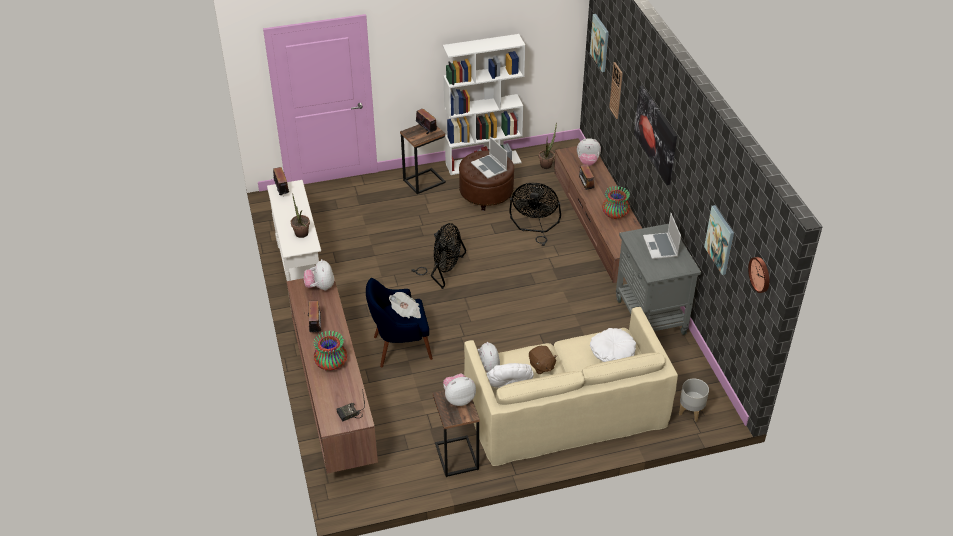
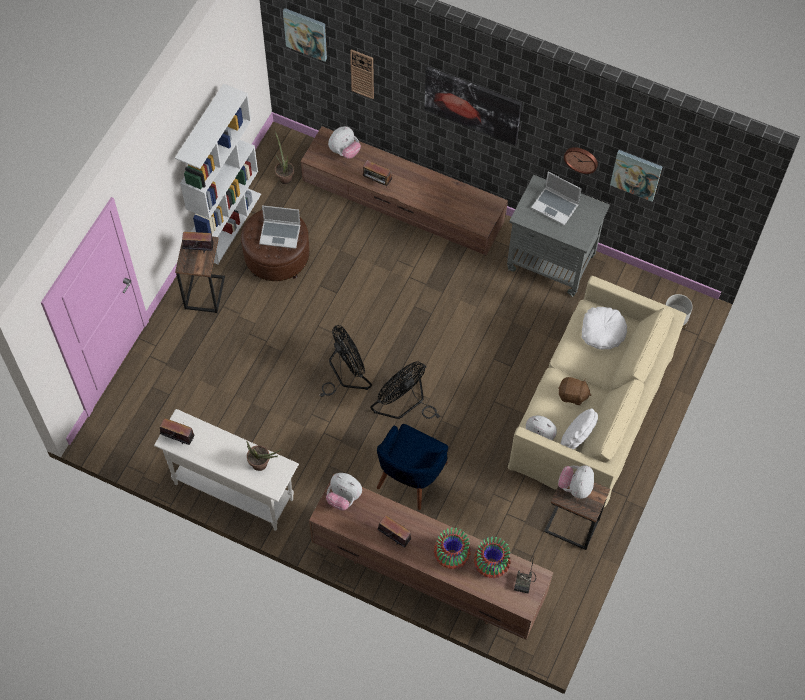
camera: 50 degrees left, 20 degrees up
(406, 312) = (414, 447): newspaper -> none
(535, 227) = (360, 255): black fan -> black fan (407, 402)
(615, 214) = (434, 190): vase -> vase (491, 564)
(760, 274) = (721, 190): wall clock -> wall clock (581, 159)

